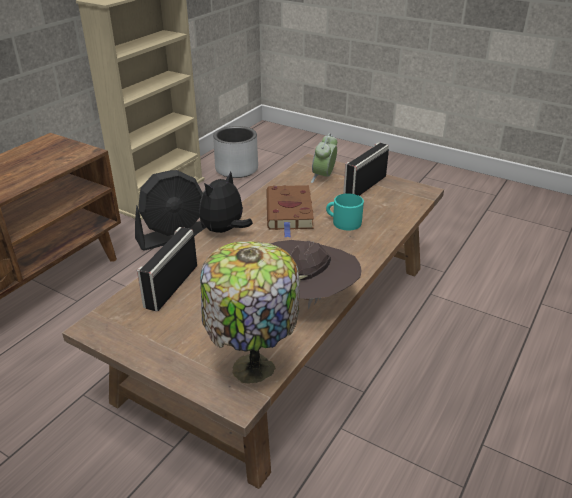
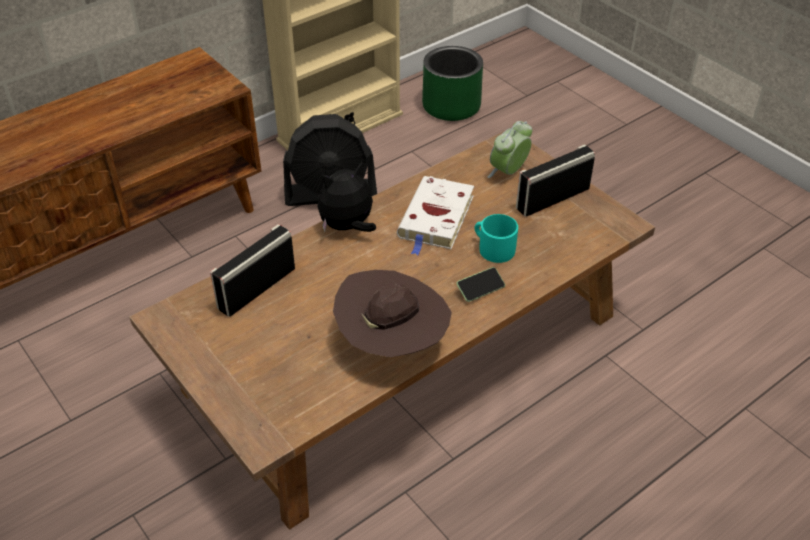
camera: 20 degrees right, 10 degrees up
(236, 169) = (451, 106): grey planter -> green planter
(251, 371) = (289, 414): table lamp -> none
(289, 213) = (436, 219): brown book -> white book
(351, 248) = (480, 289): none -> phone

